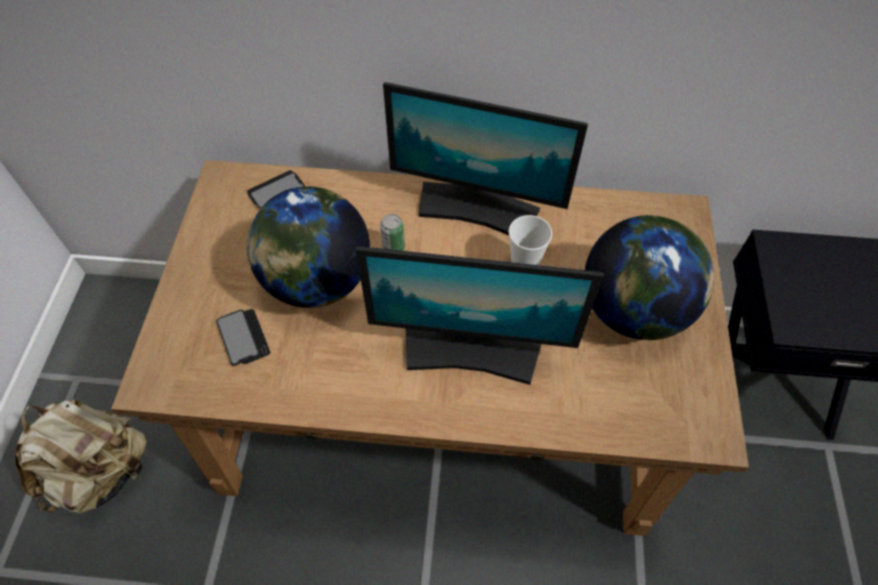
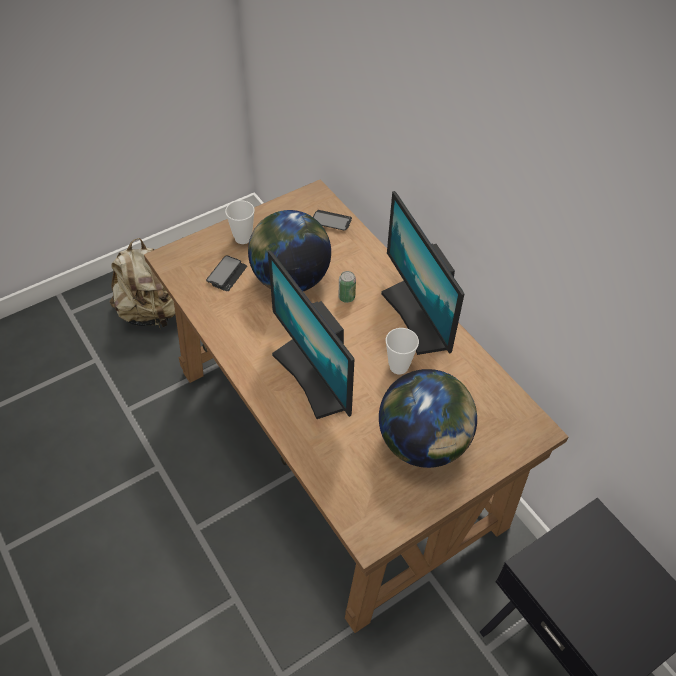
camera: 50 degrees right, 5 degrees down
(207, 286) = (243, 238): none -> cup

